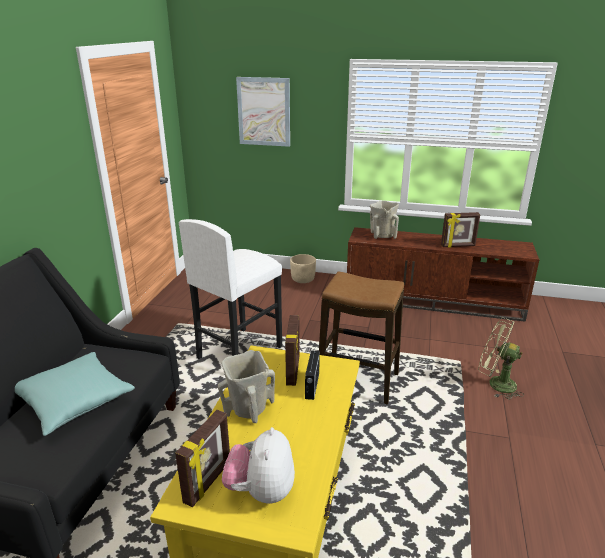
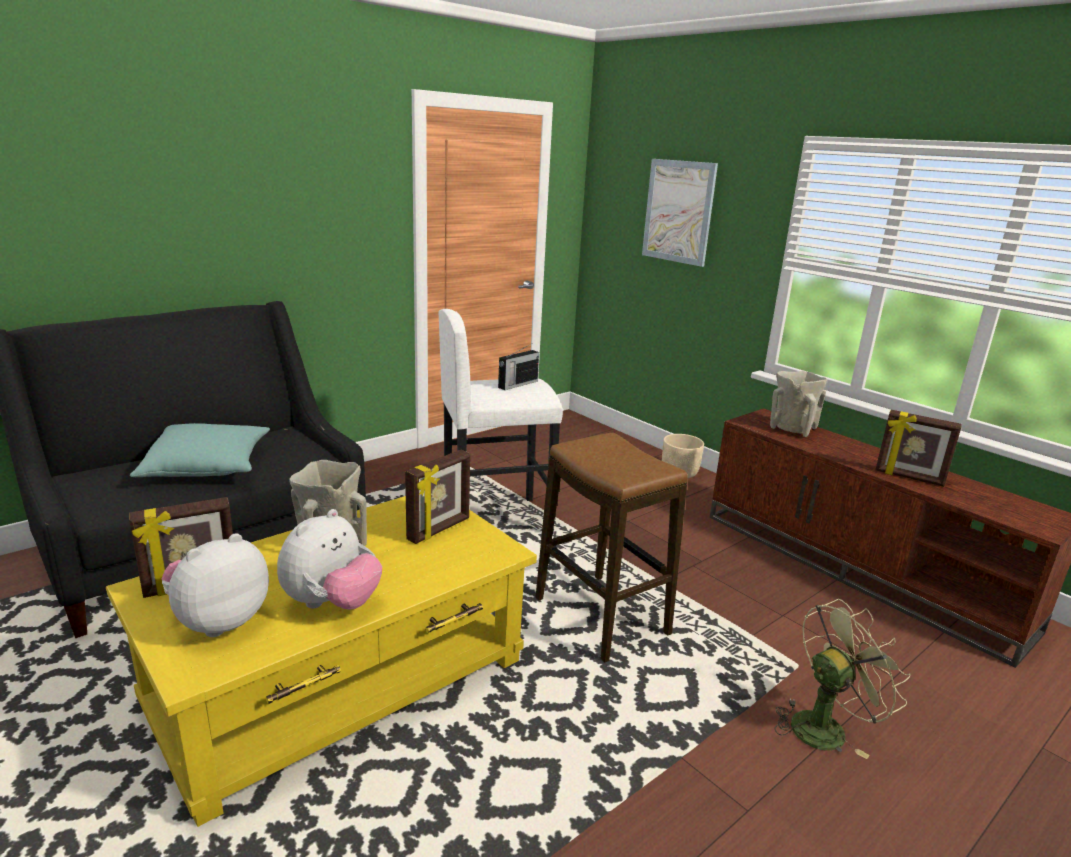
camera: 35 degrees right, 5 degrees down
(305, 443) = (332, 603): none -> plush toy
(312, 386) = (433, 554): radio -> radio (517, 384)
(495, 384) = (825, 726): green fan -> green fan turned 90 degrees clockwise

